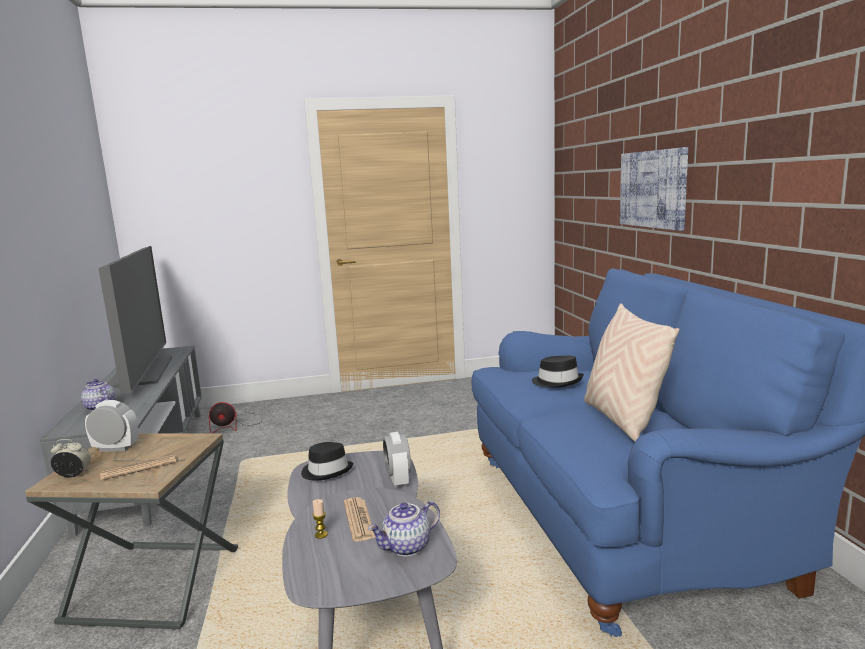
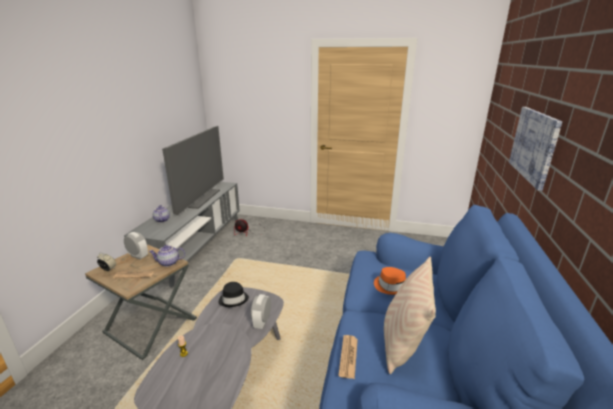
camera: 25 degrees right, 10 degrees up
(359, 520) = (209, 350): newspaper -> newspaper (348, 356)
(407, 547) = (213, 386): teapot -> teapot (168, 263)
(557, 381) = (391, 286): black hat -> orange hat

